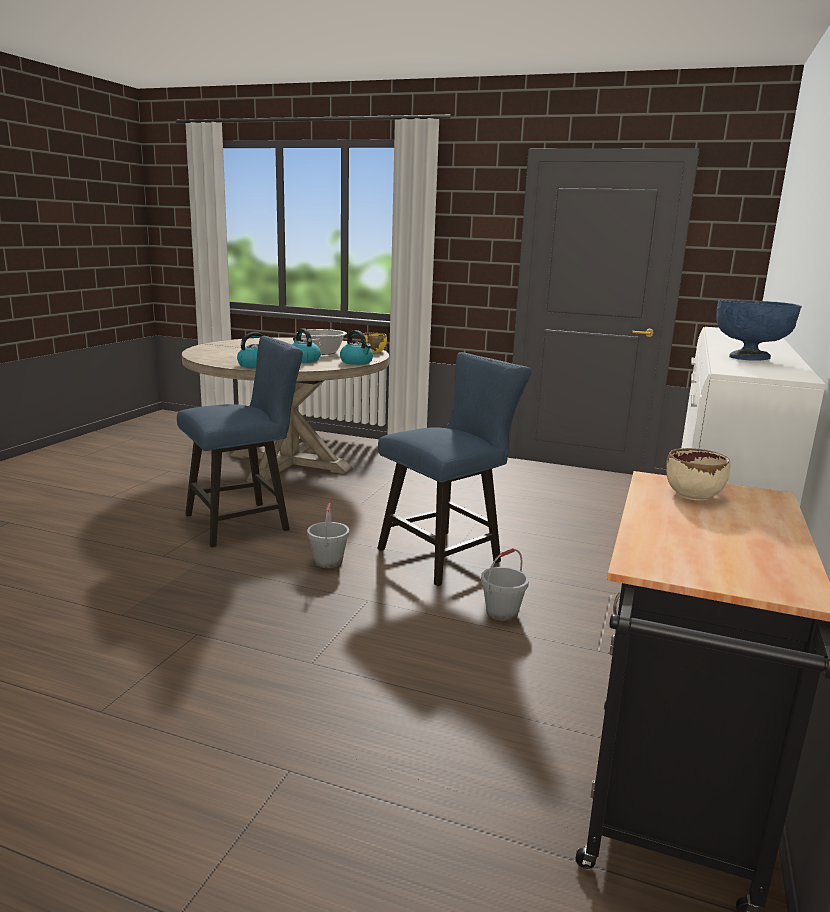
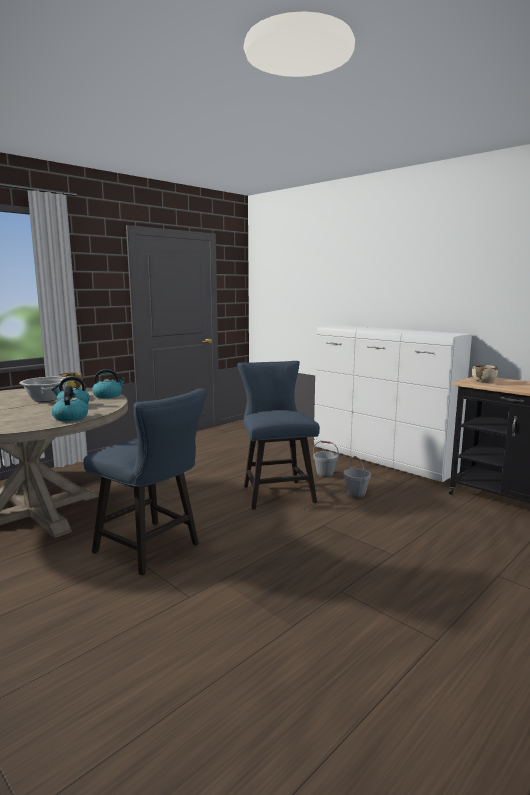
camera: 65 degrees left, 5 degrees down
(245, 522) = (152, 550): blue chair -> blue chair turned 135 degrees clockwise
(328, 562) = (259, 528): grey bucket -> grey bucket (325, 474)
(749, 358) = (418, 332): blue bowl -> none

